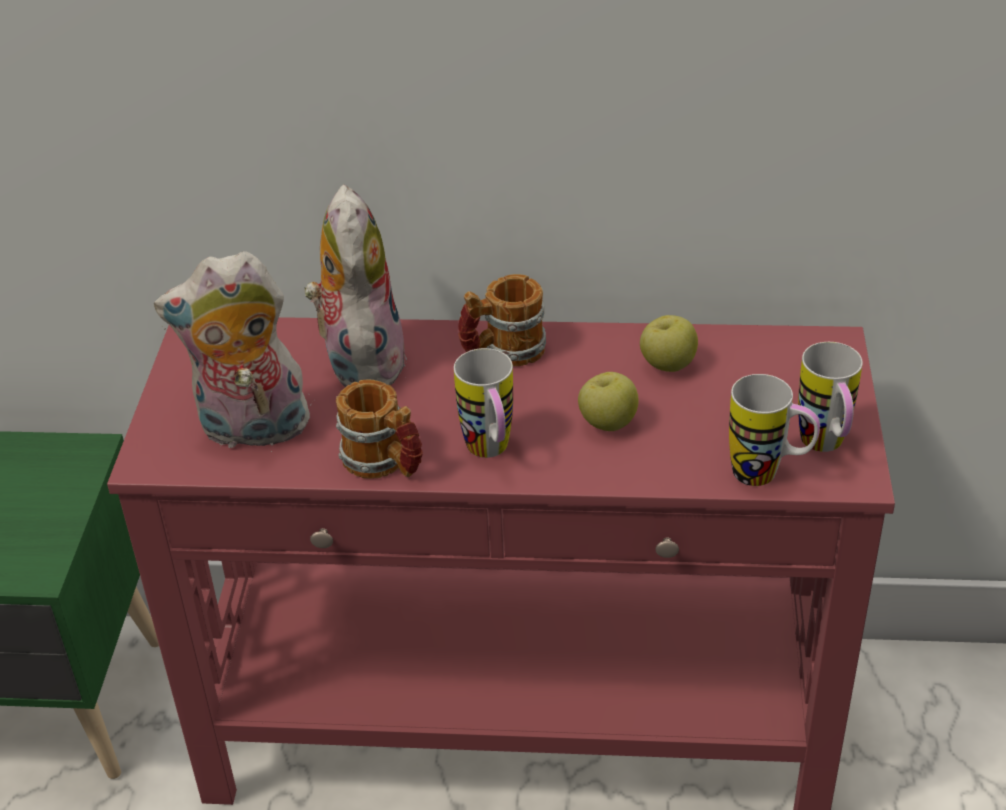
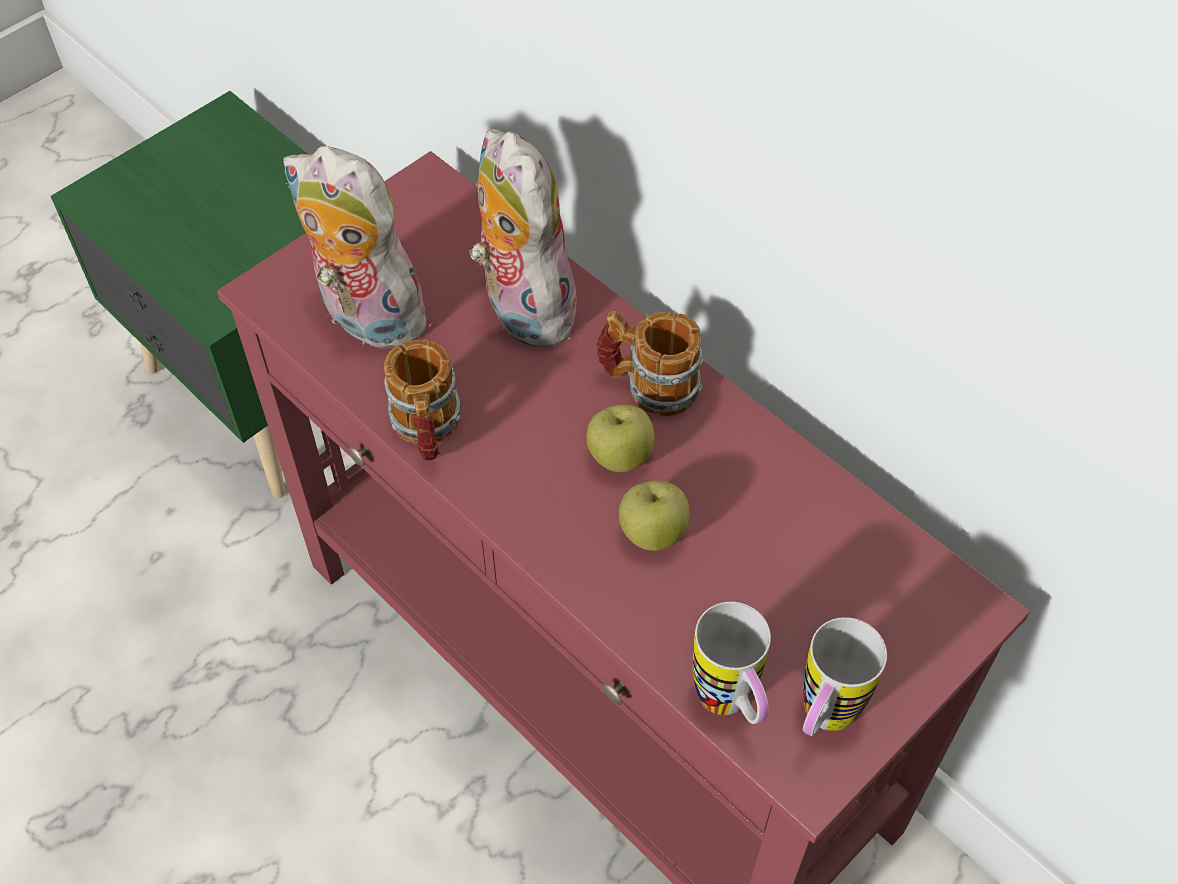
camera: 40 degrees right, 15 degrees up
(360, 361) = (521, 306): plush toy -> plush toy turned 60 degrees counterclockwise
(491, 453) = (521, 487): mug -> none
(667, 365) = (779, 510): apple -> apple (619, 456)

